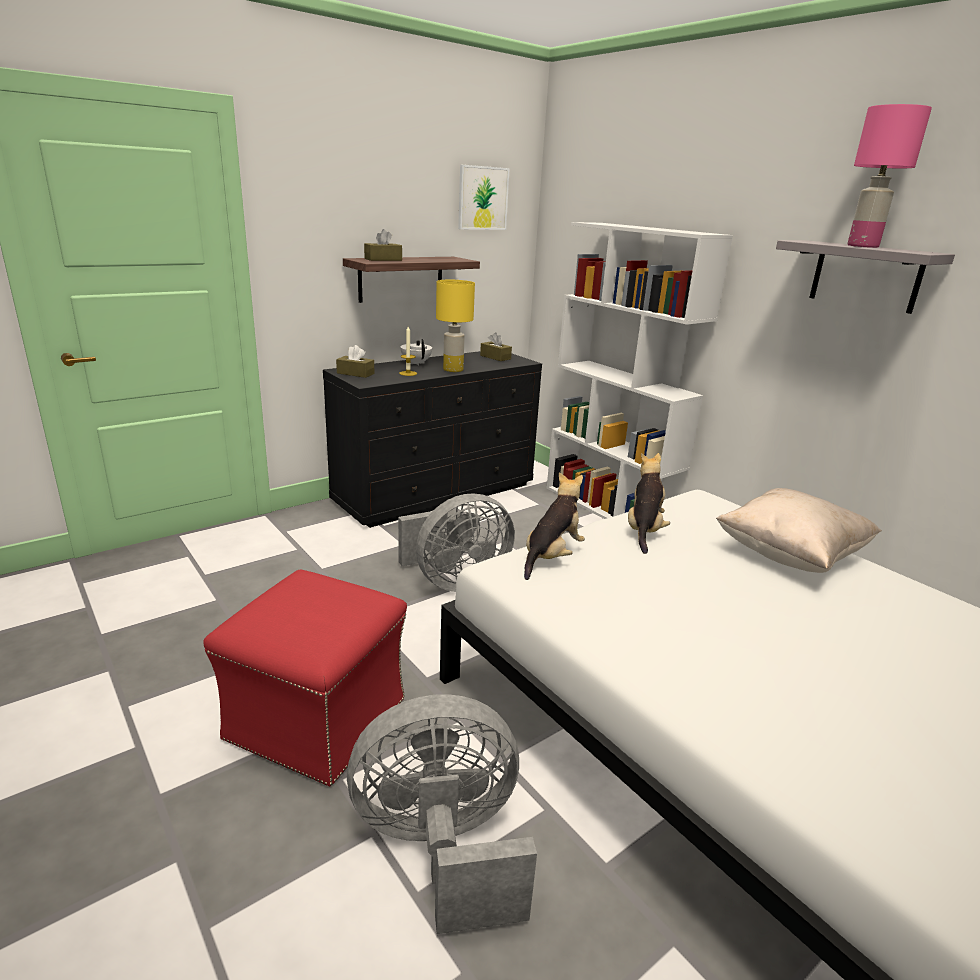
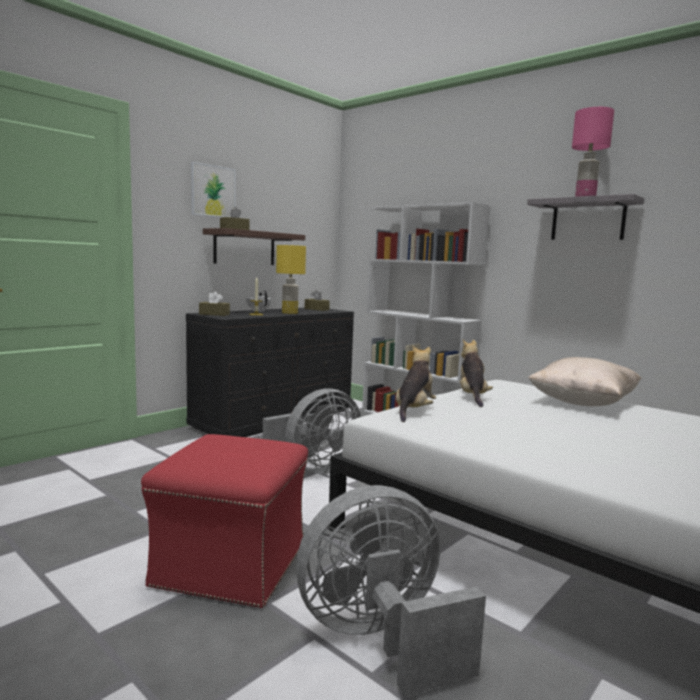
camera: 10 degrees left, 15 degrees down
(482, 198) = (301, 195): picture -> picture (213, 191)

